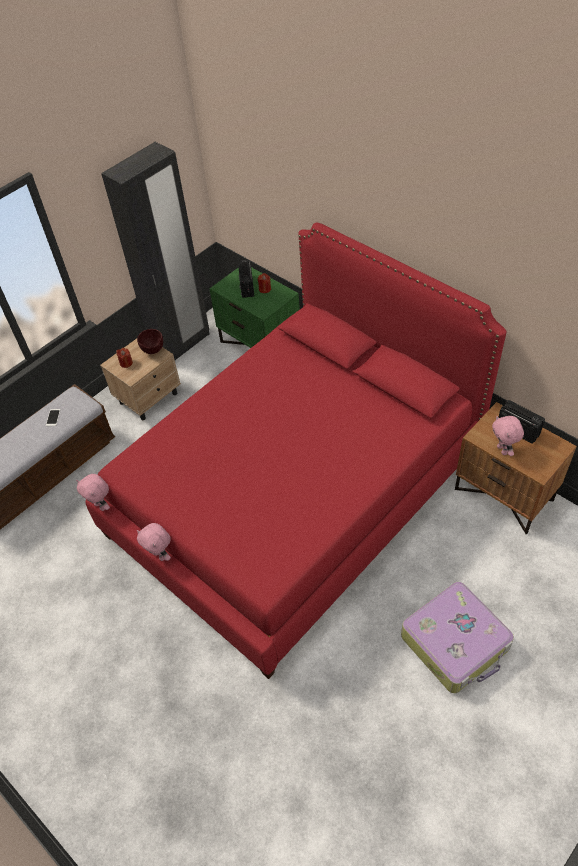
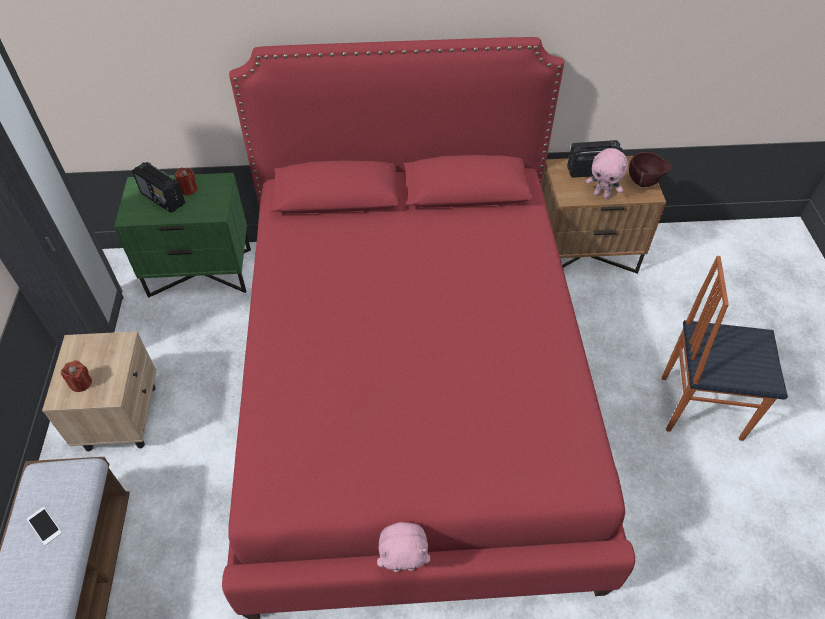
camera: 50 degrees left, 0 degrees up
(101, 506) = (256, 576): pink plush toy -> none
(153, 352) = (106, 345): brown bowl -> brown bowl (644, 183)
(456, 643) = (699, 406): suitcase -> chair

